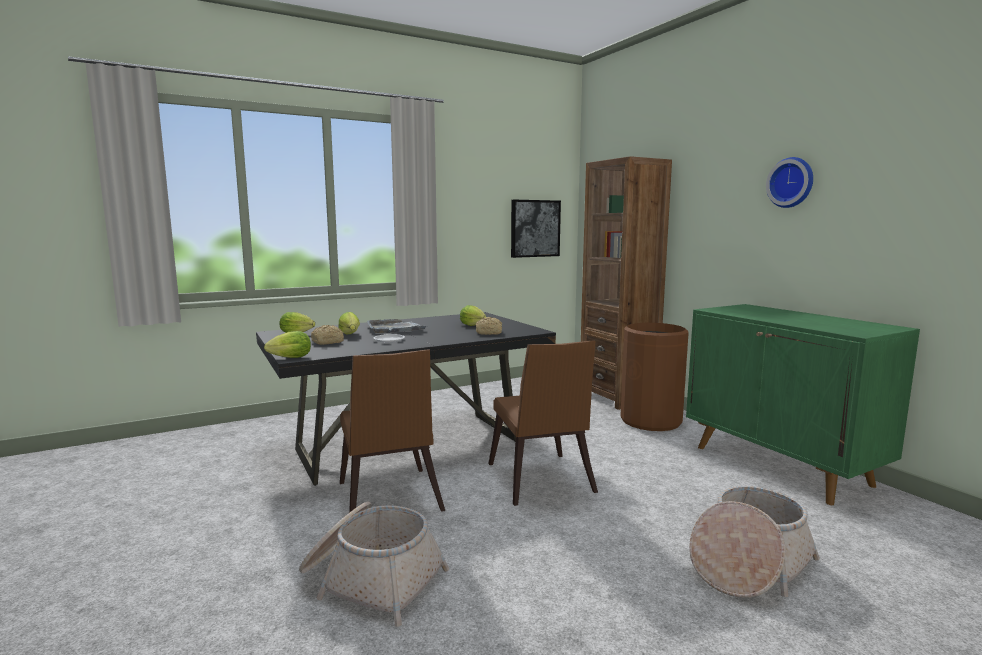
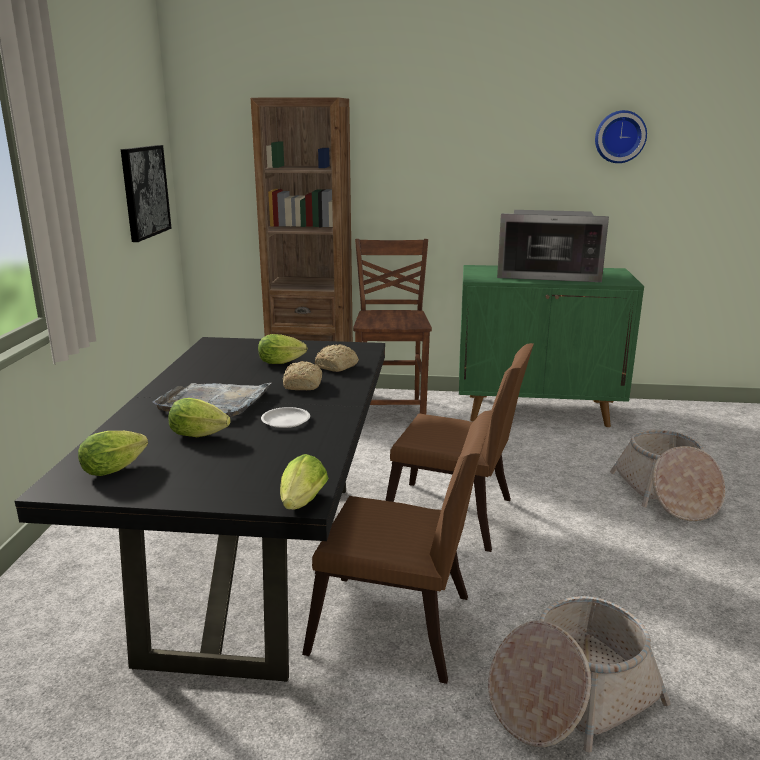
camera: 55 degrees left, 10 degrees up
(328, 342) = (229, 459): bread -> bread (303, 384)
(651, 421) = (391, 411): brown trash can -> brown chair
(791, 182) = (505, 138): wall clock -> wall clock (619, 136)
(795, 317) = (548, 274): none -> microwave

